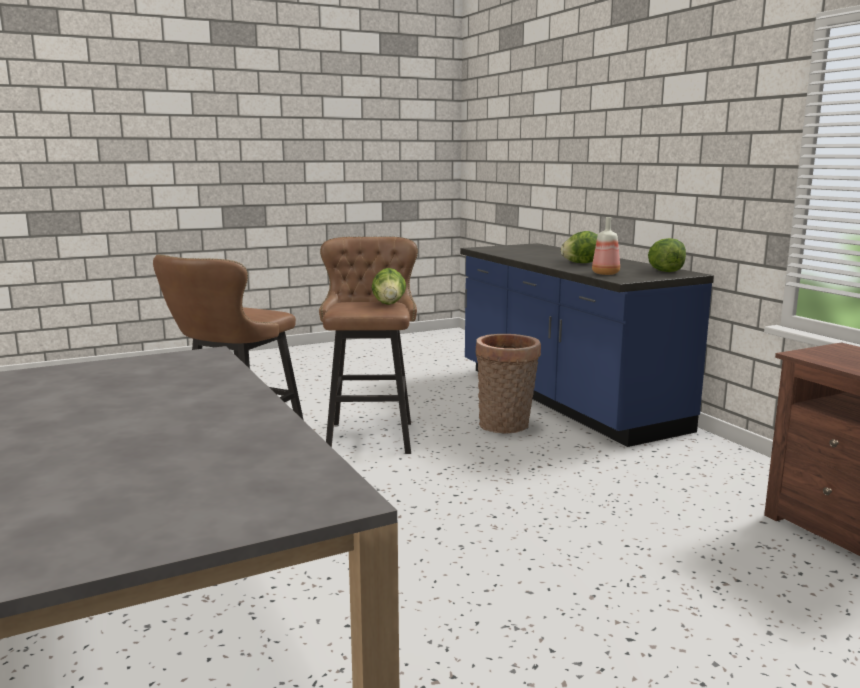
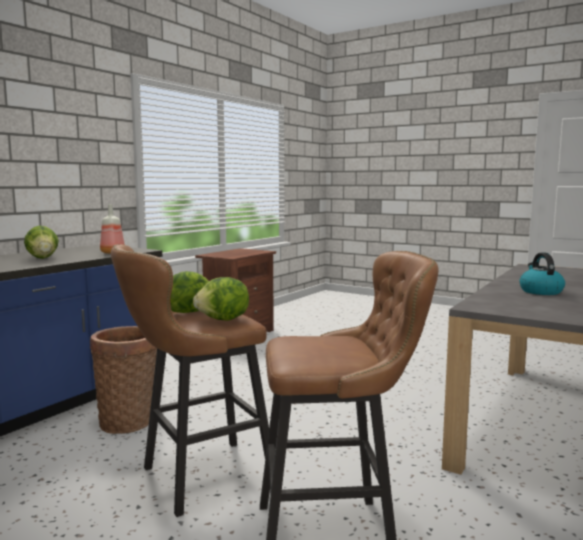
camera: 120 degrees left, 5 degrees down
(181, 400) = (540, 291): none -> kettle
(665, 271) = (89, 248): lettuce -> lettuce (224, 320)

